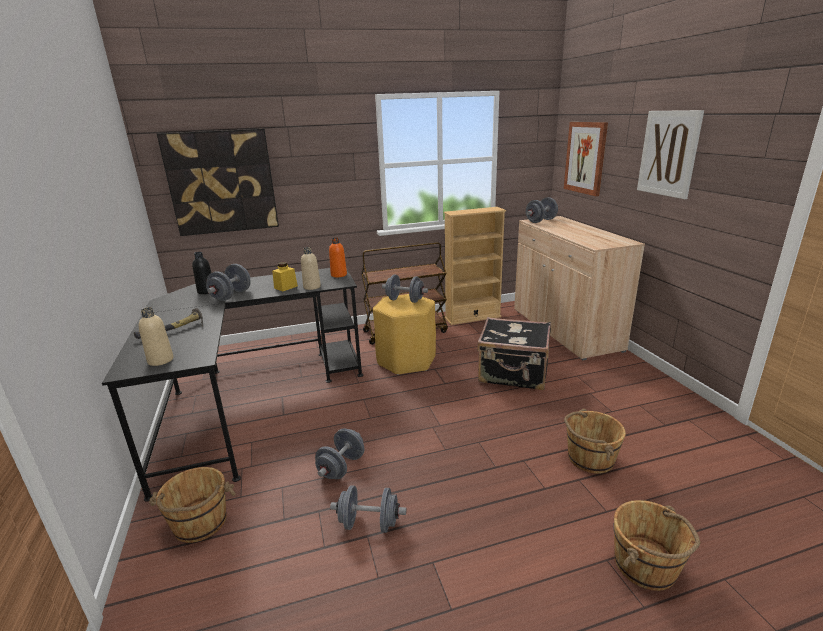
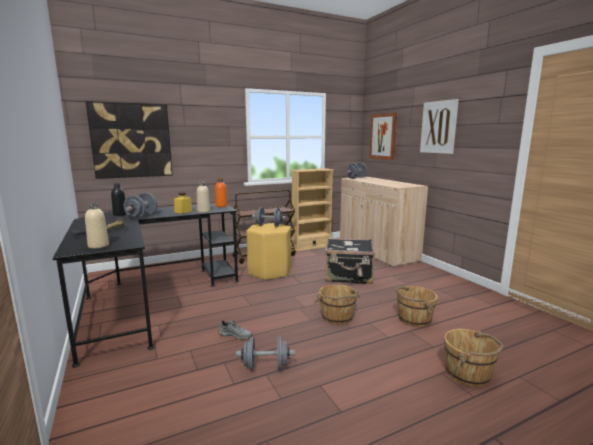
camera: 10 degrees left, 10 degrees down
(200, 523) = (125, 378): brown bucket -> brown bucket (337, 317)
(341, 467) = (235, 335): grey dumbbell -> grey shoe

